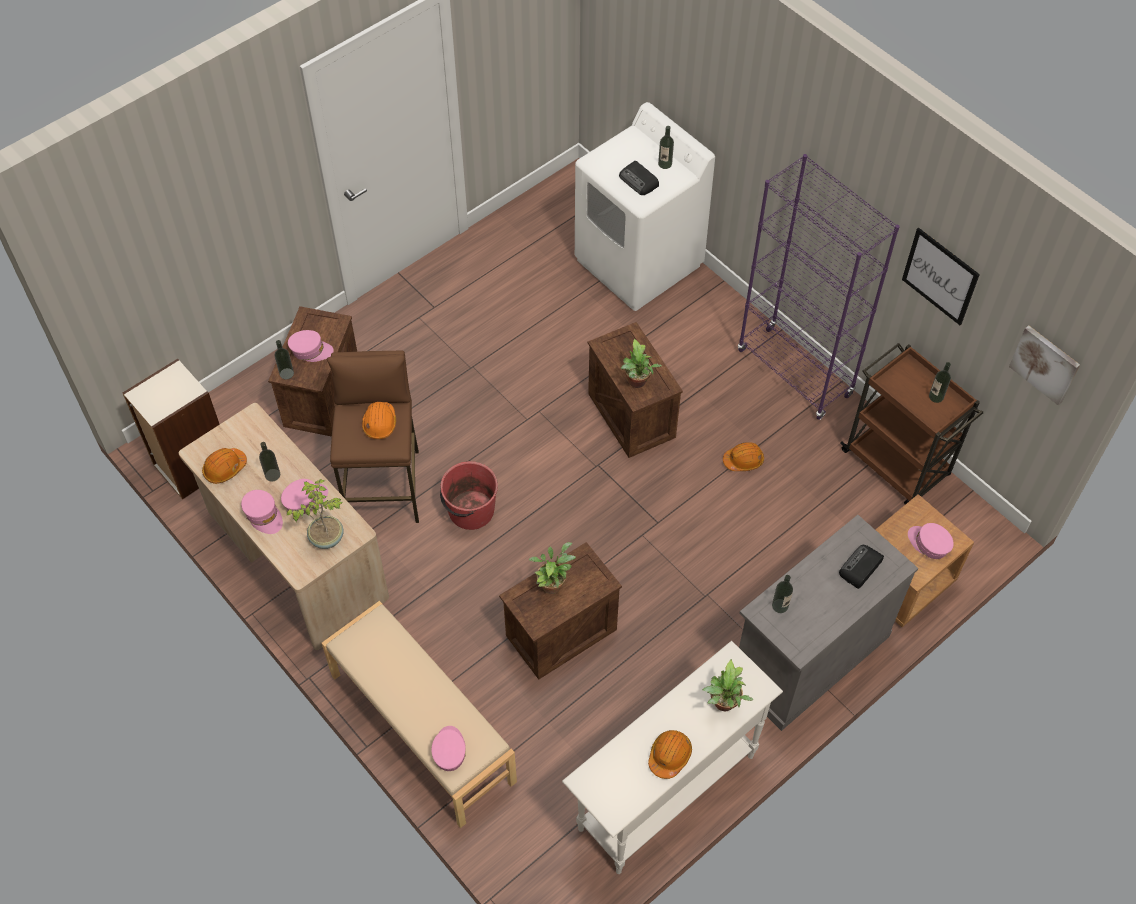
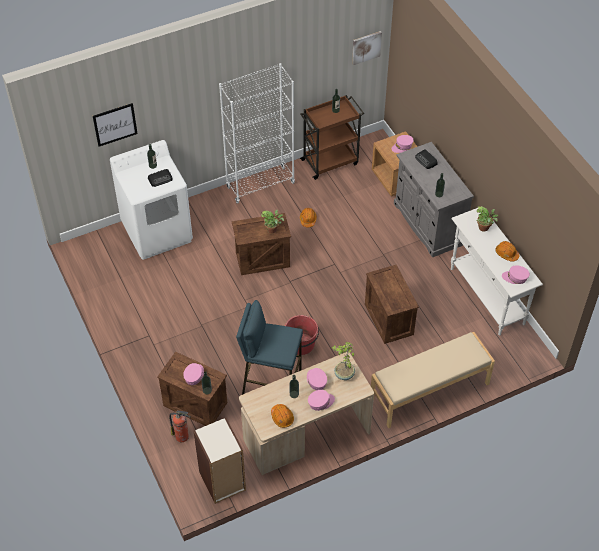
camera: 75 degrees left, 5 degrees down
(261, 396) = (182, 436): none -> fire extinguisher
(380, 423) = (276, 337): orange hard hat -> none
(385, 486) = (271, 382): brown stool -> blue stool
(449, 751) = (469, 356): pink cap -> pink cap (515, 277)
(552, 583) = (387, 292): potted plant -> none
(794, 373) = (260, 185): purple bookcase -> white bookcase
(940, 276) = (305, 64): picture -> picture (115, 124)

